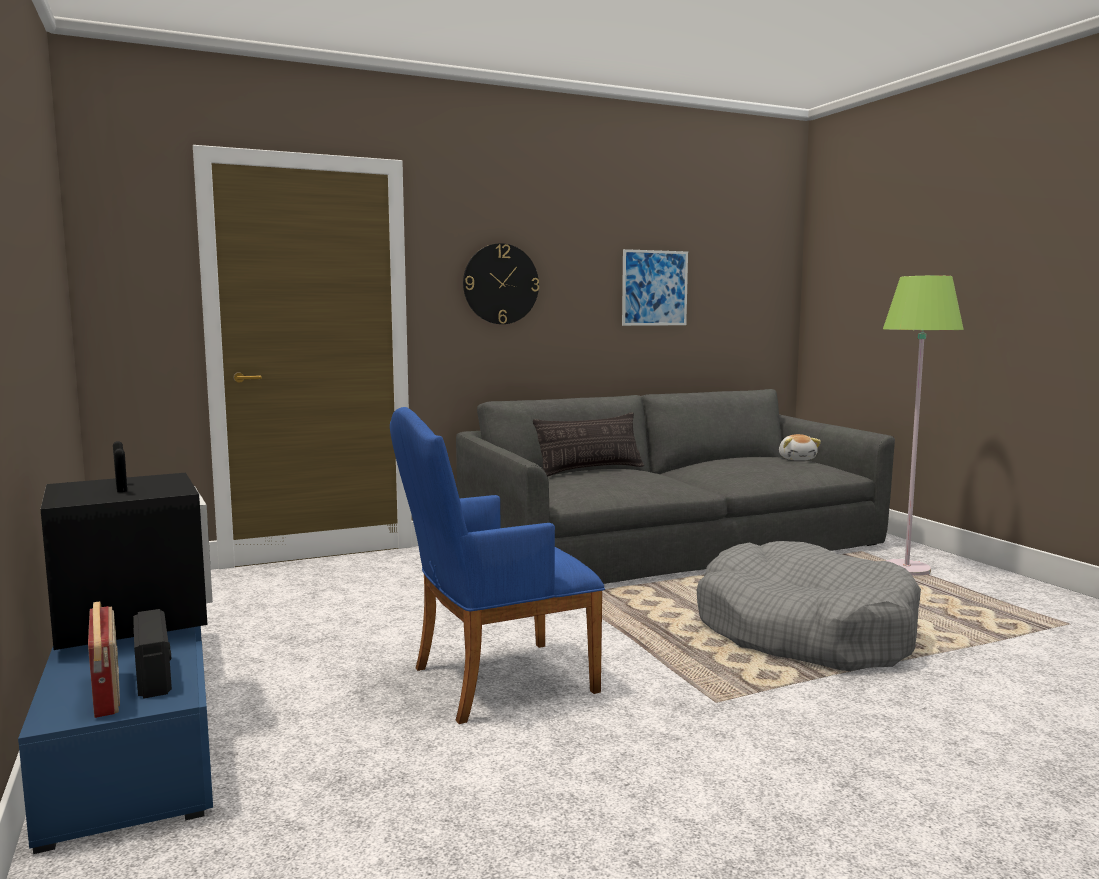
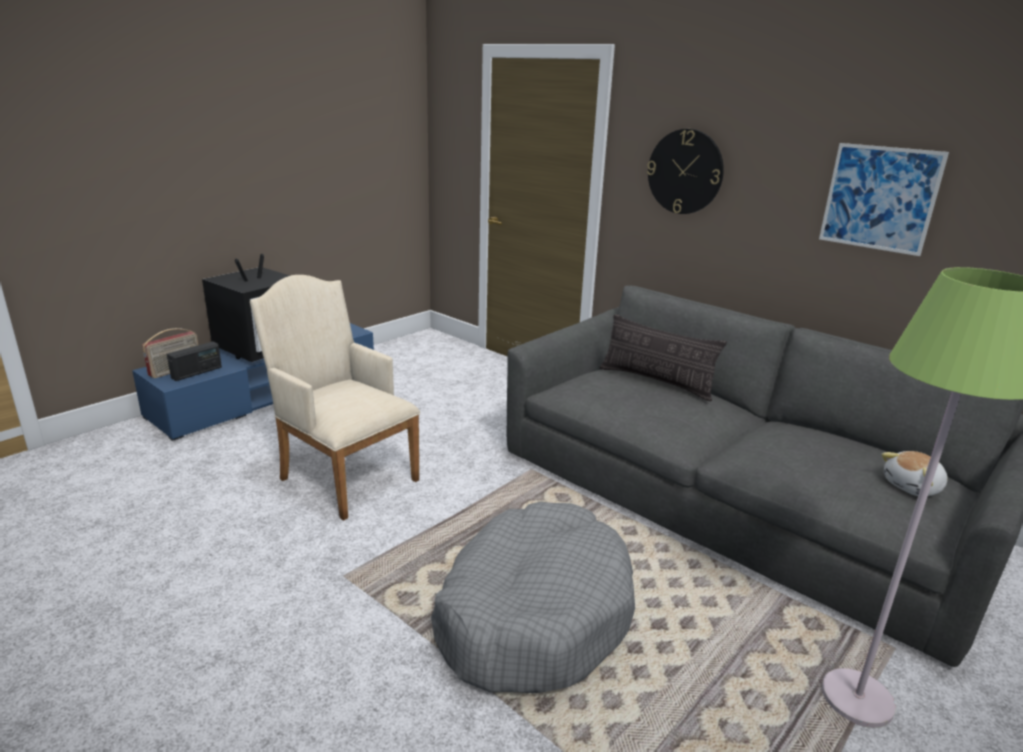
camera: 65 degrees right, 15 degrees up
(492, 682) = (344, 475): blue armchair -> beige armchair

